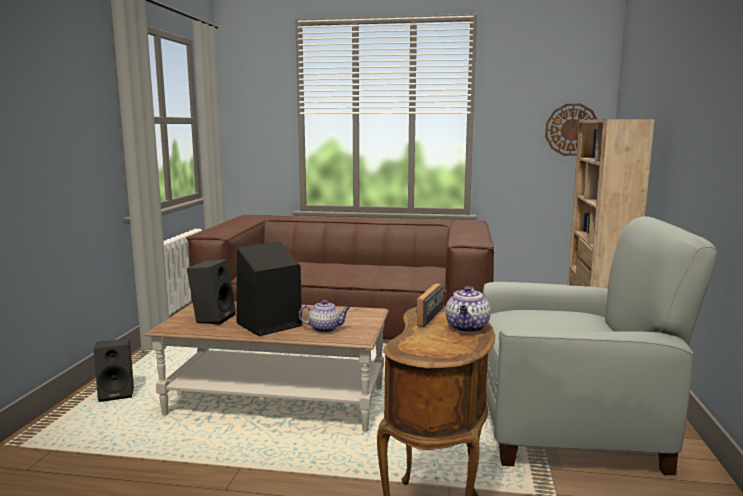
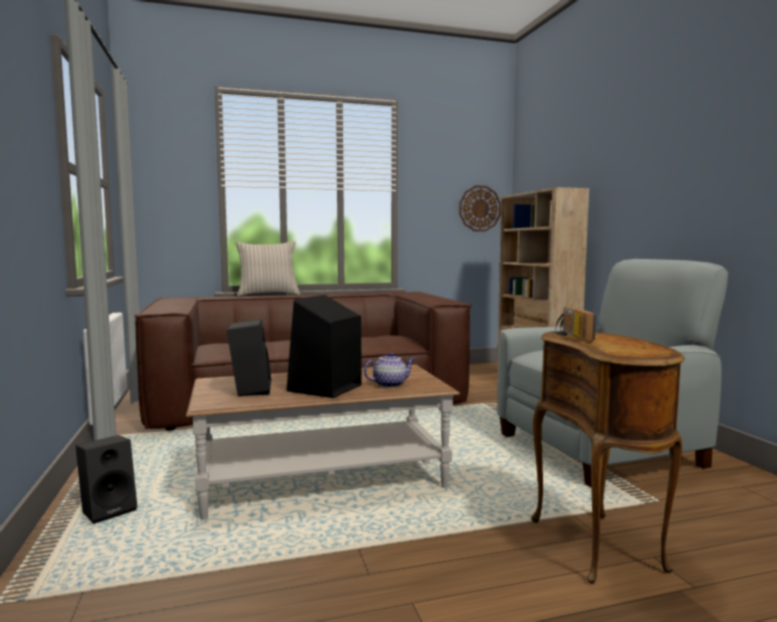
camera: 25 degrees left, 5 degrees down
(334, 216) = (268, 295): none -> beige pillow
(467, 328) = (626, 339): teapot -> none

